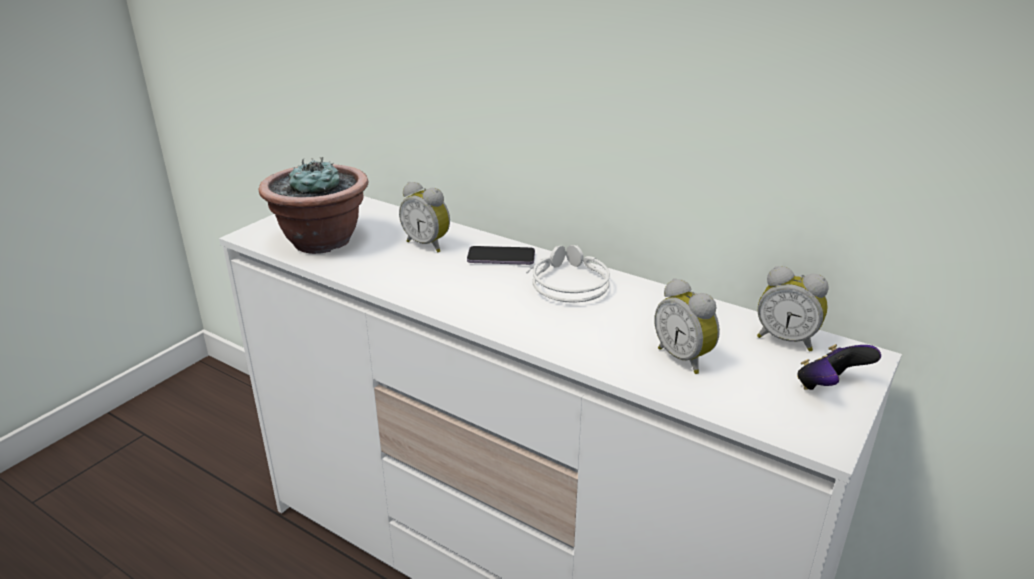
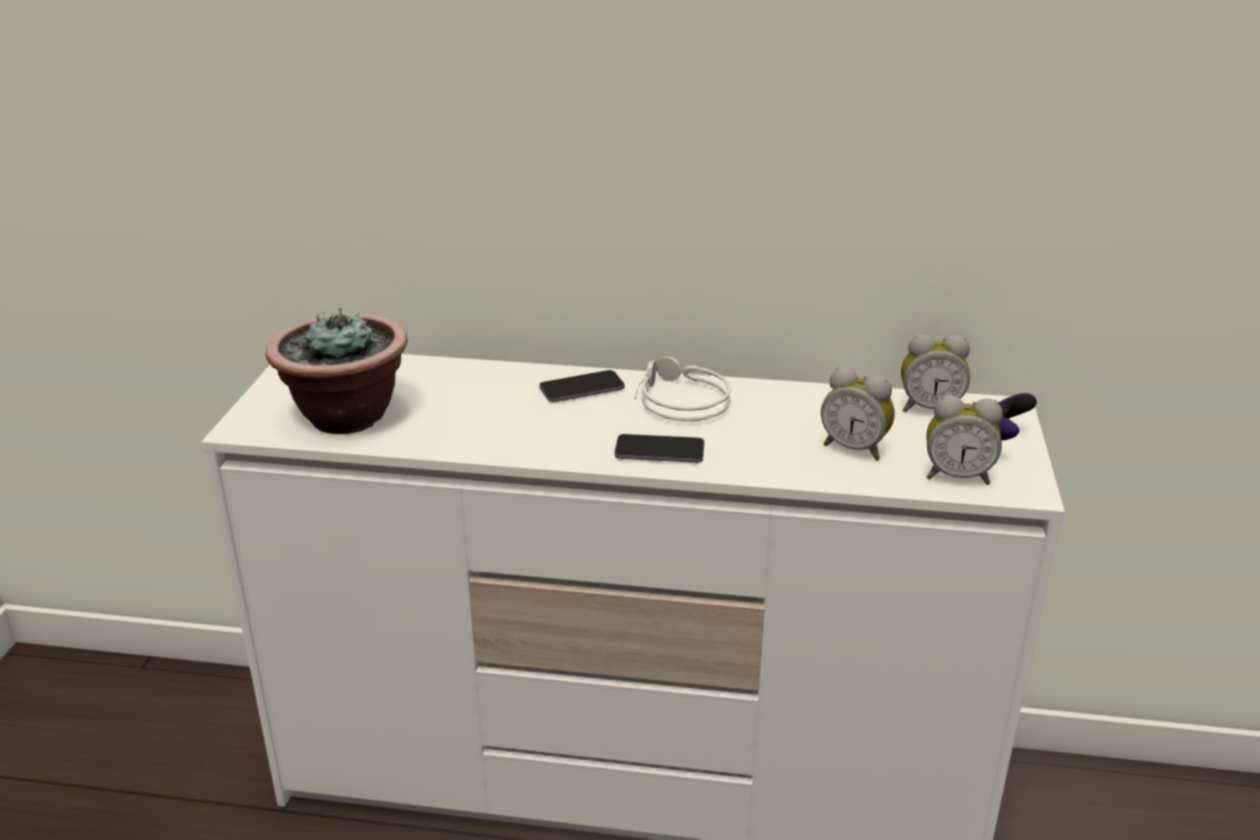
camera: 25 degrees left, 0 degrees up
(428, 244) = (483, 392): alarm clock -> alarm clock (957, 476)
(515, 319) = (659, 451): none -> phone

